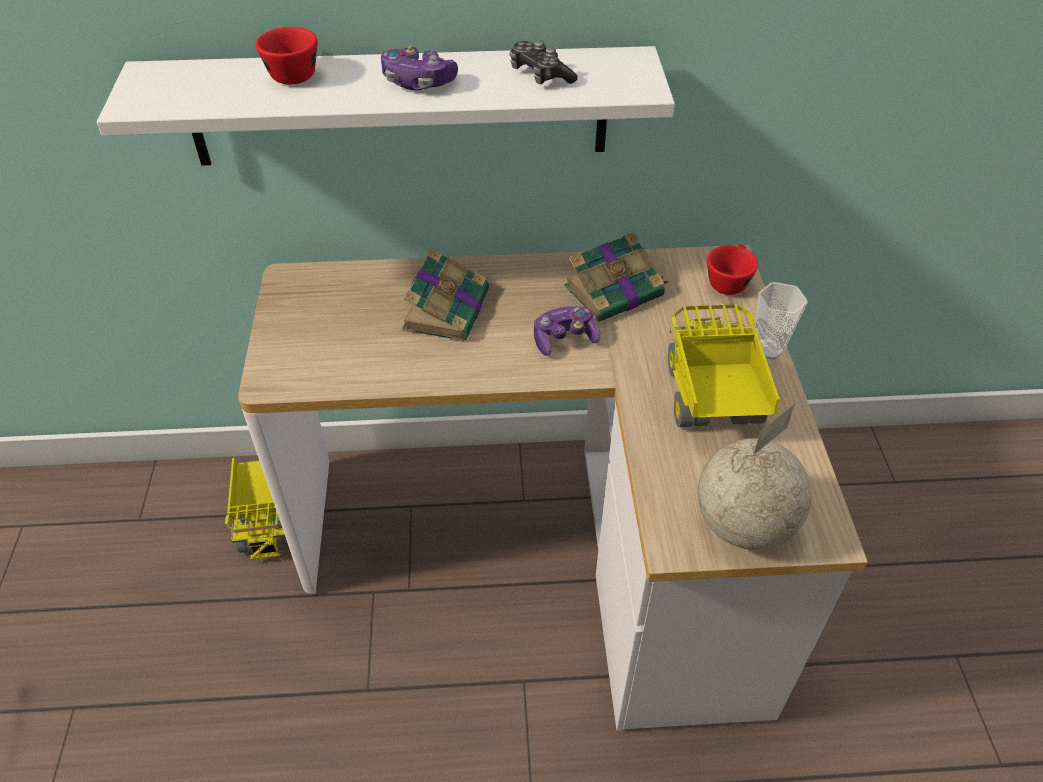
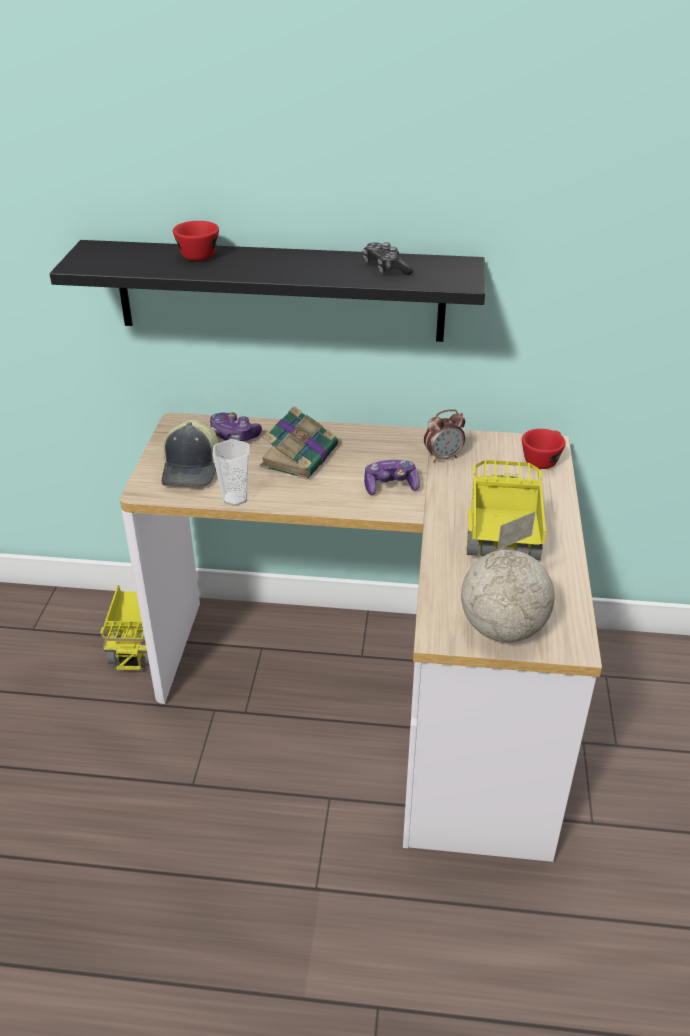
camera: 10 degrees right, 10 degrees down
(320, 343) = (193, 468): none -> cap
(399, 107) = (280, 291): white shelf -> black shelf
(418, 82) = (290, 266): game controller -> game controller (234, 435)
(615, 291) = (443, 457): book -> alarm clock
(768, 349) = (562, 511): cup -> cup (235, 498)

